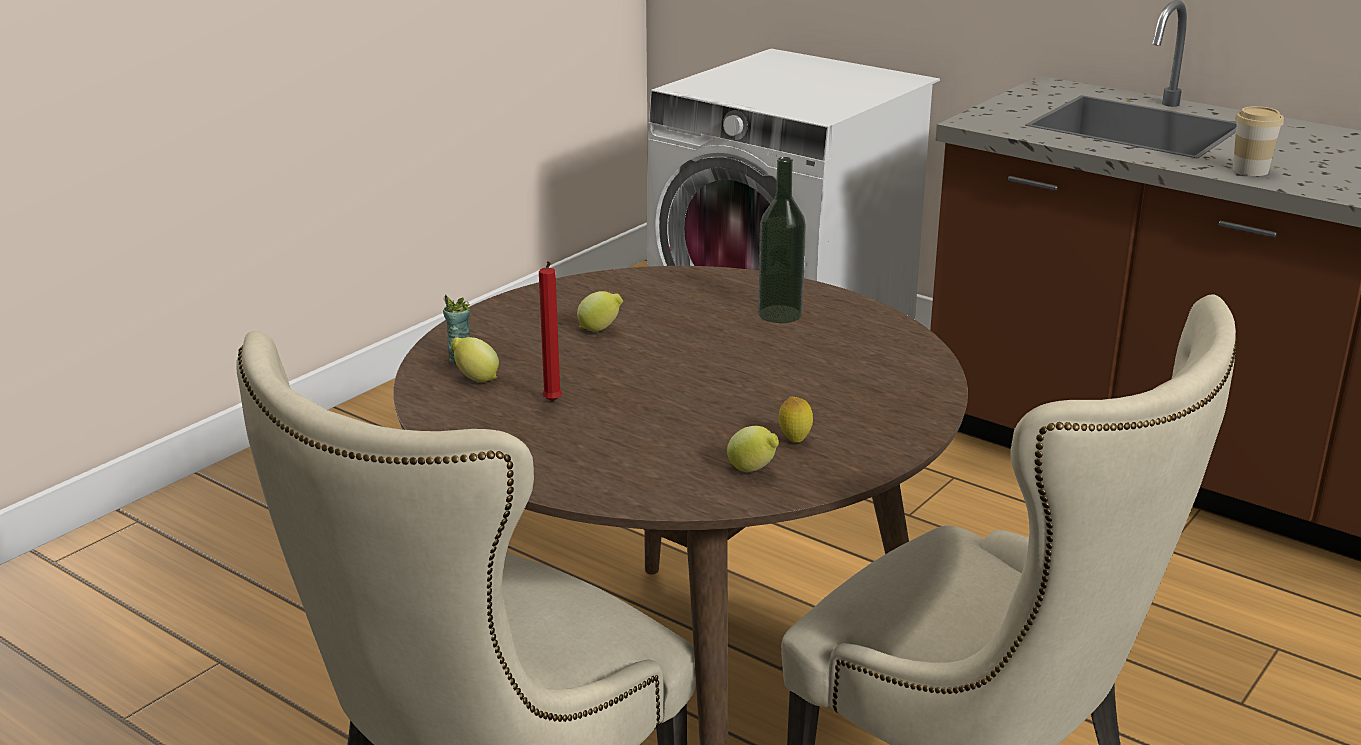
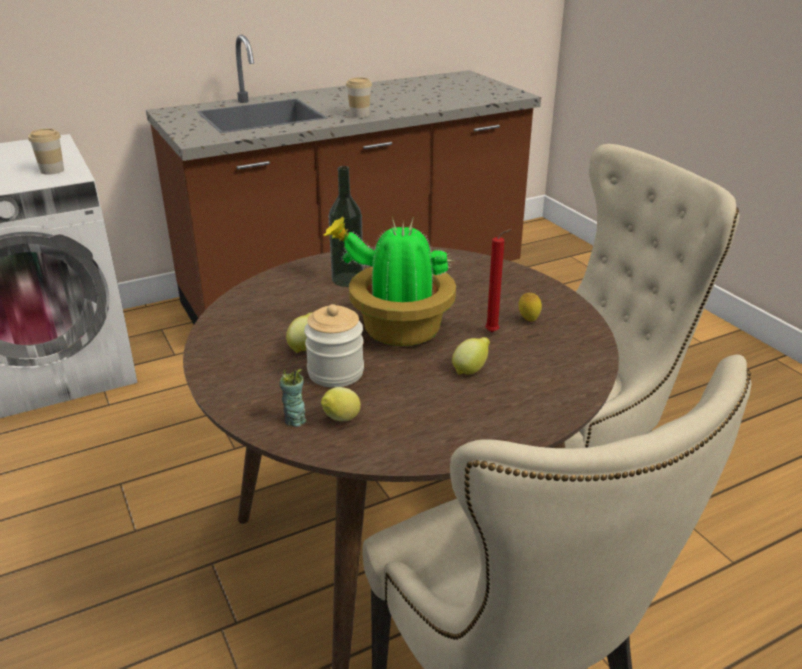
camera: 65 degrees left, 5 degrees up
(552, 403) = (412, 394): red candle -> red candle (494, 332)
(562, 356) = (335, 372): none -> jar
(684, 367) = (397, 330): none -> potted plant
(753, 470) = (561, 343): lemon -> lemon (470, 370)
(824, 104) = (52, 170): none -> cup

